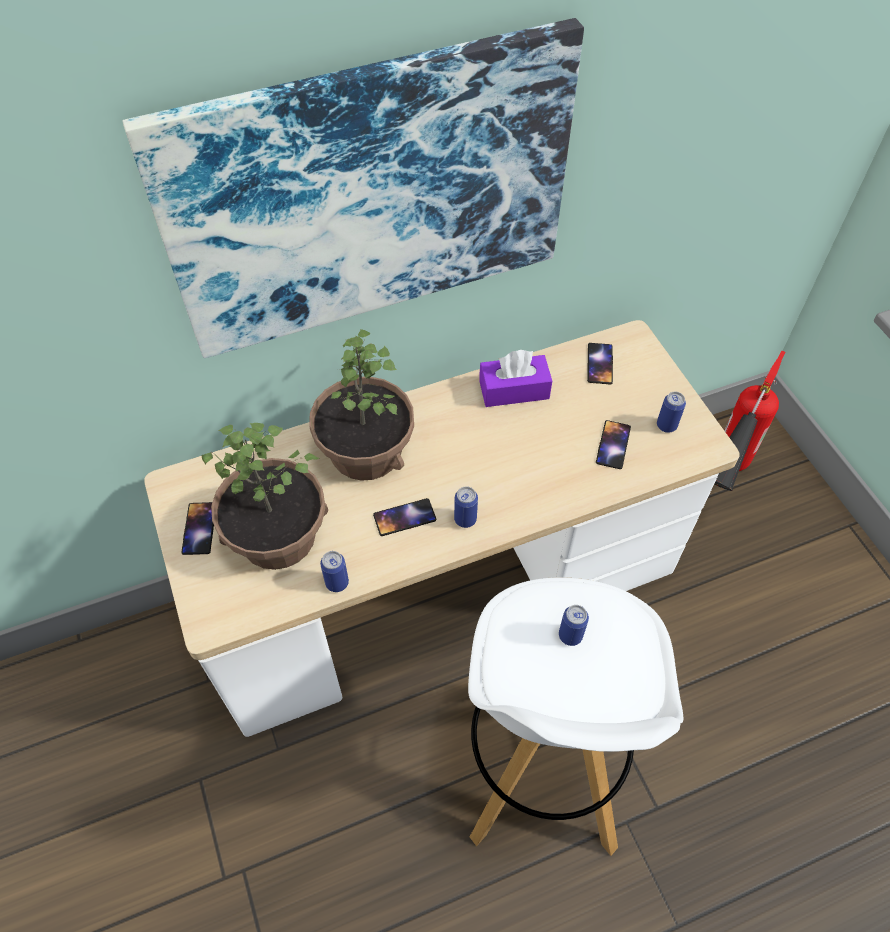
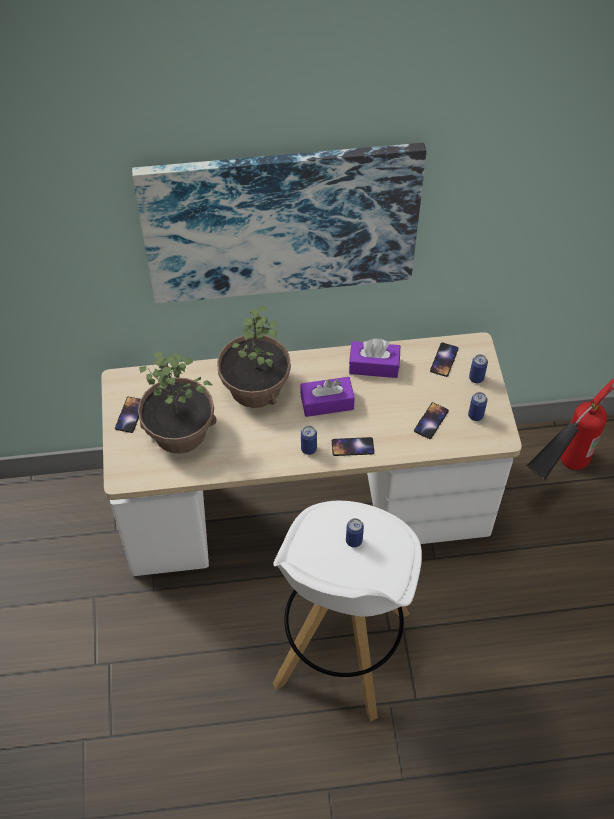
camera: 15 degrees right, 0 degrees up
(337, 583) = (210, 471): can -> can (476, 378)
(404, 517) = (268, 438): phone -> phone (352, 447)
(469, 451) = (327, 402): none -> purple tissue box

